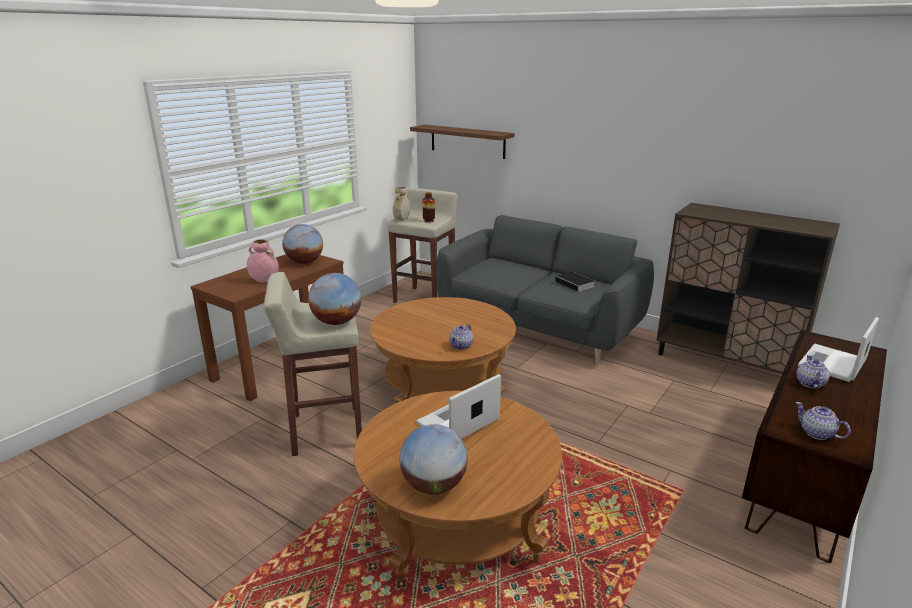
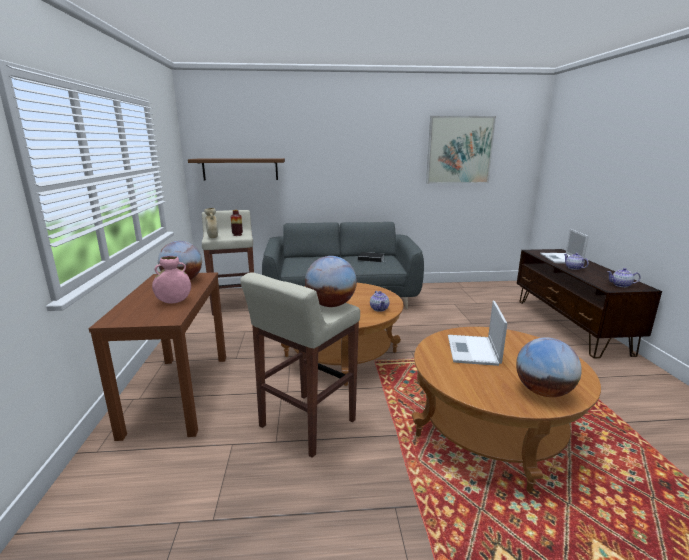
camera: 40 degrees left, 5 degrees down
(726, 362) = (460, 288): brown cabinet -> none
(763, 144) = (459, 150): none -> picture

